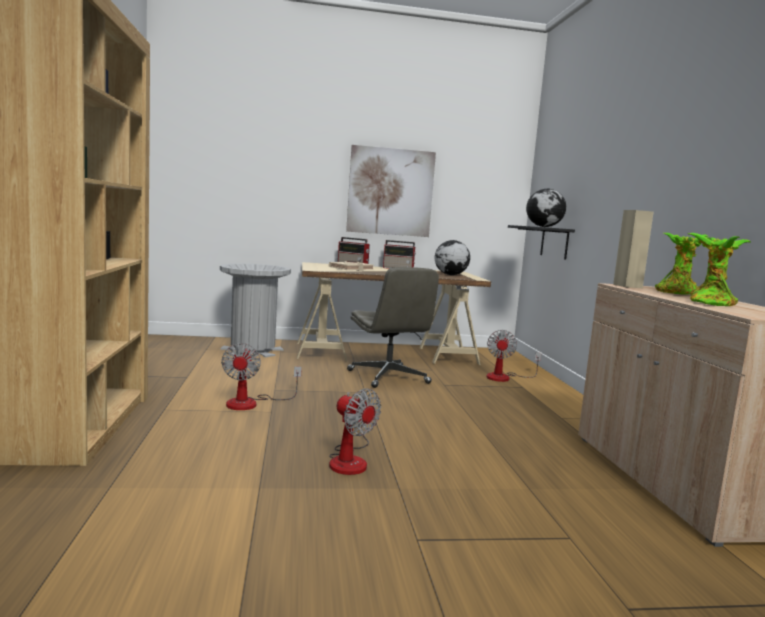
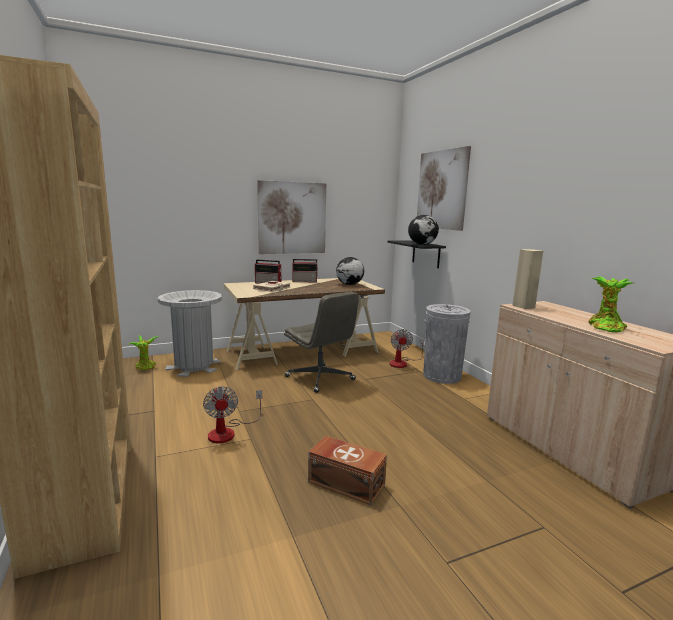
camera: 15 degrees left, 5 degrees up
(350, 460) = (346, 482): fan -> brown storage box
(549, 395) = (442, 376): none -> grey trash can
(575, 158) = (442, 190): none -> picture
(677, 293) = (564, 313): potted plant -> potted plant (146, 367)

